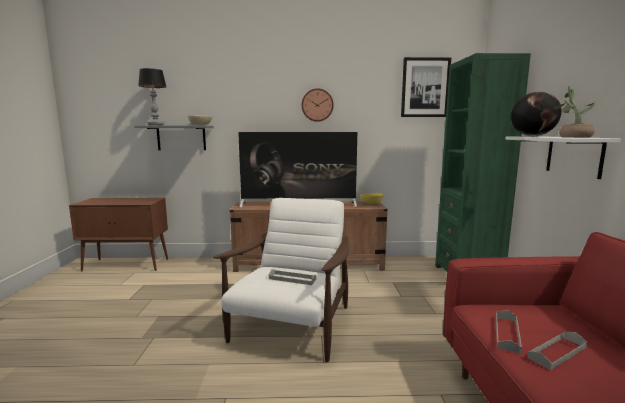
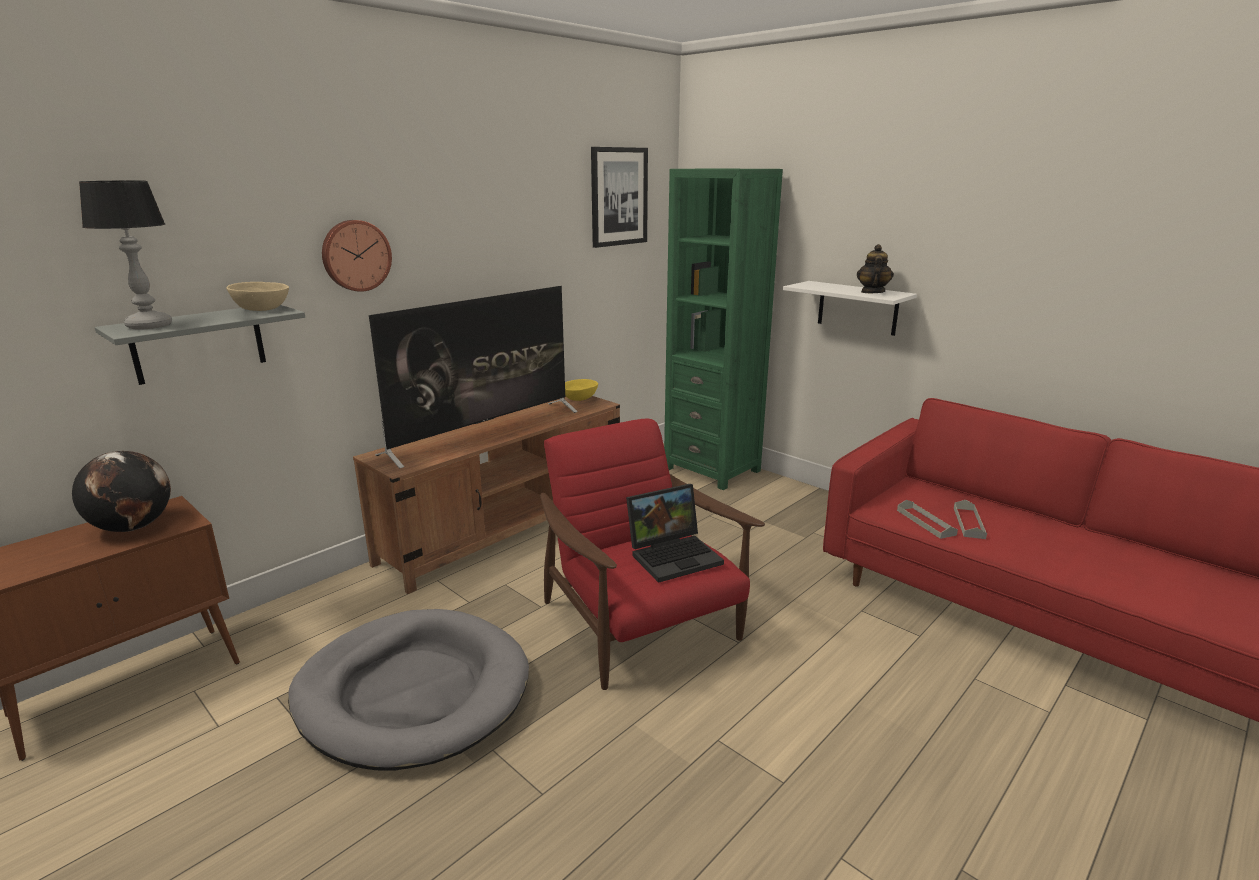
camera: 45 degrees left, 10 degrees up
(173, 303) = (413, 692): none -> grey dog bed
(291, 326) = (641, 624): white armchair -> red armchair
(292, 279) = (675, 555): grey tray -> laptop
(317, 105) = (474, 238): wall clock -> wall clock (355, 255)
(532, 136) = (813, 285): globe -> globe (133, 527)
(571, 137) = (872, 292): potted plant -> teapot

